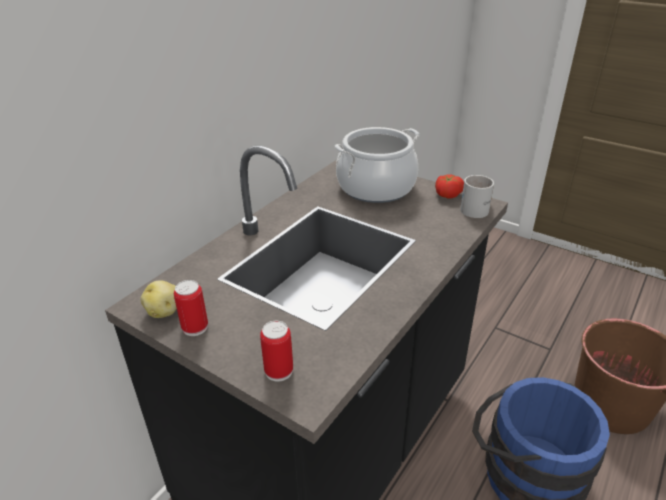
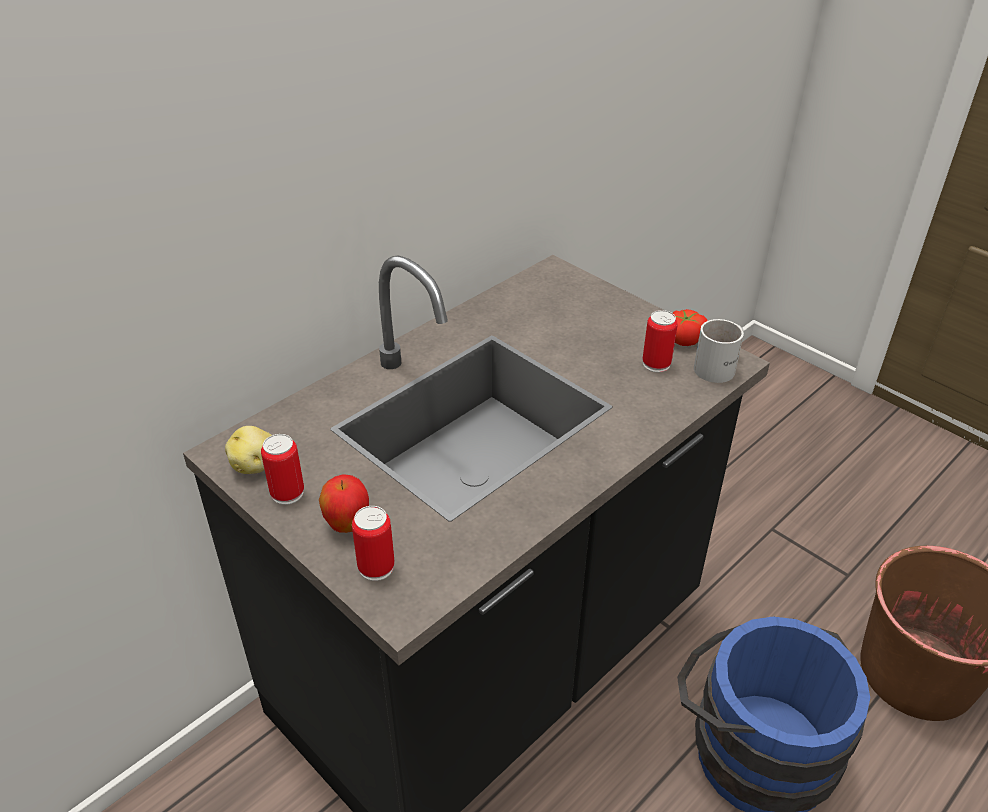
camera: 10 degrees right, 5 degrees up
(248, 344) = (347, 525): none -> apple
(375, 187) = (583, 314): cooking pot -> none
(435, 211) = (656, 364): none -> can

